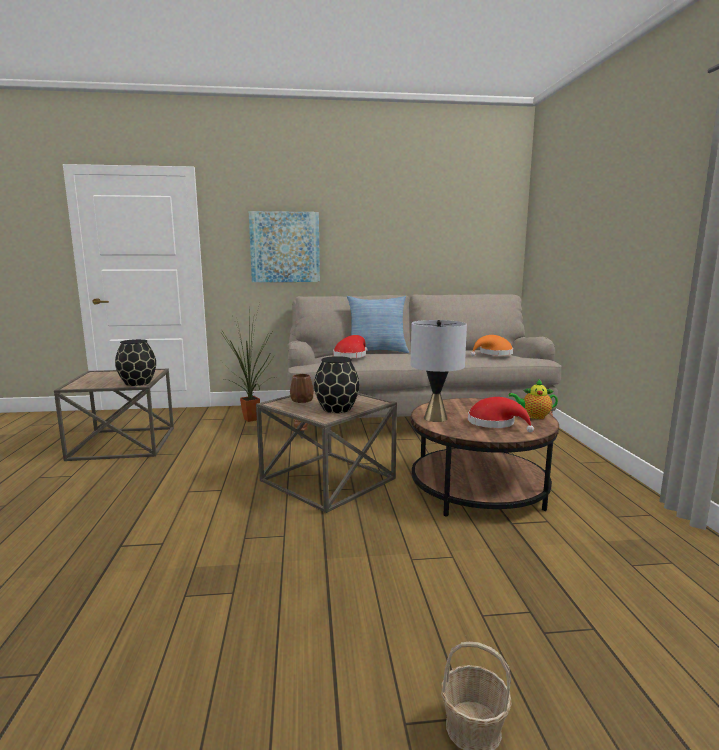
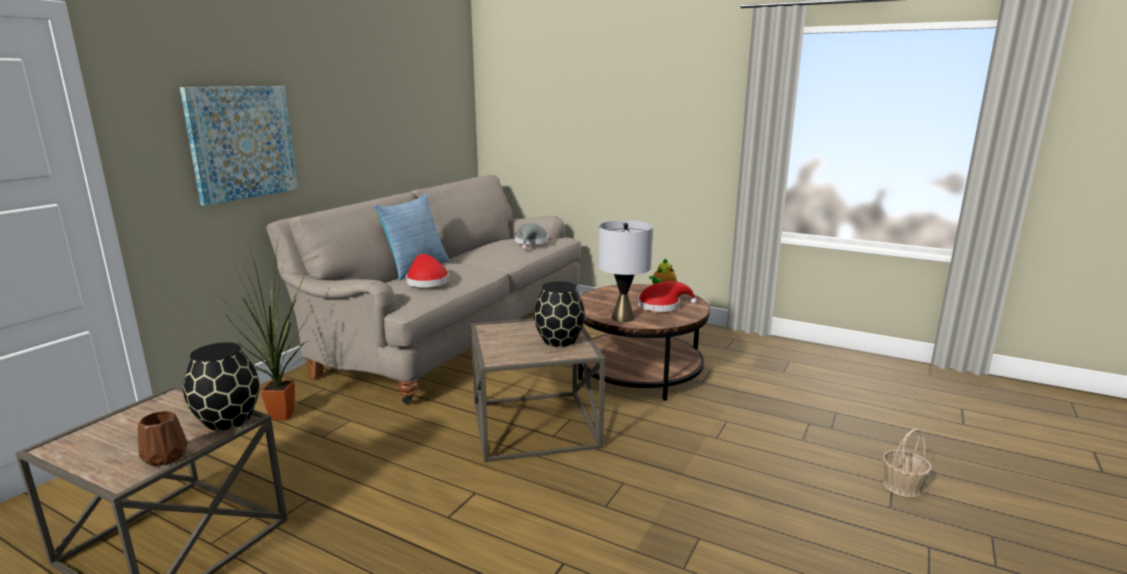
camera: 55 degrees left, 5 degrees up
(302, 400) = (504, 346): brown vase -> brown vase (165, 456)
(493, 354) = (530, 242): orange hat -> grey hat

